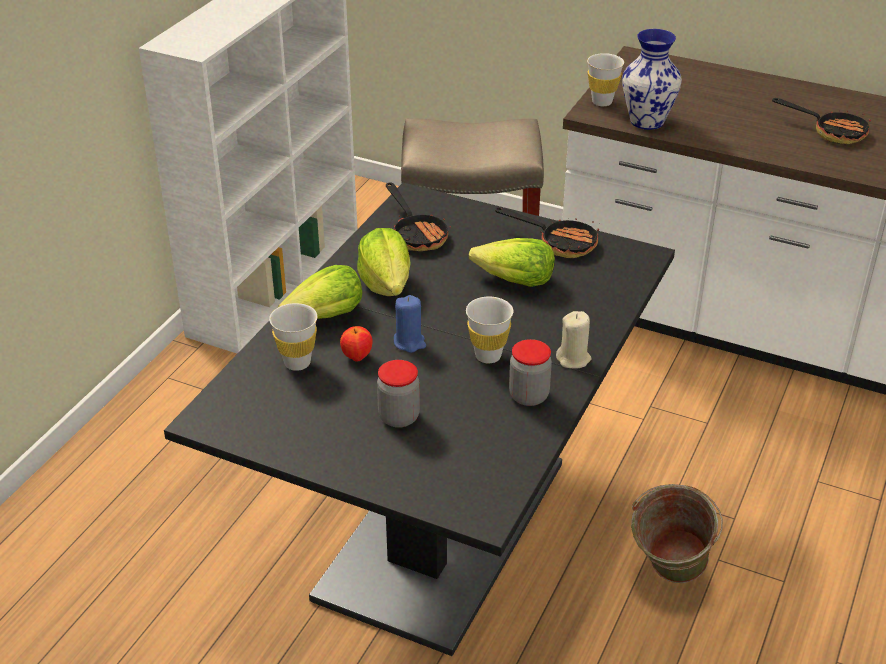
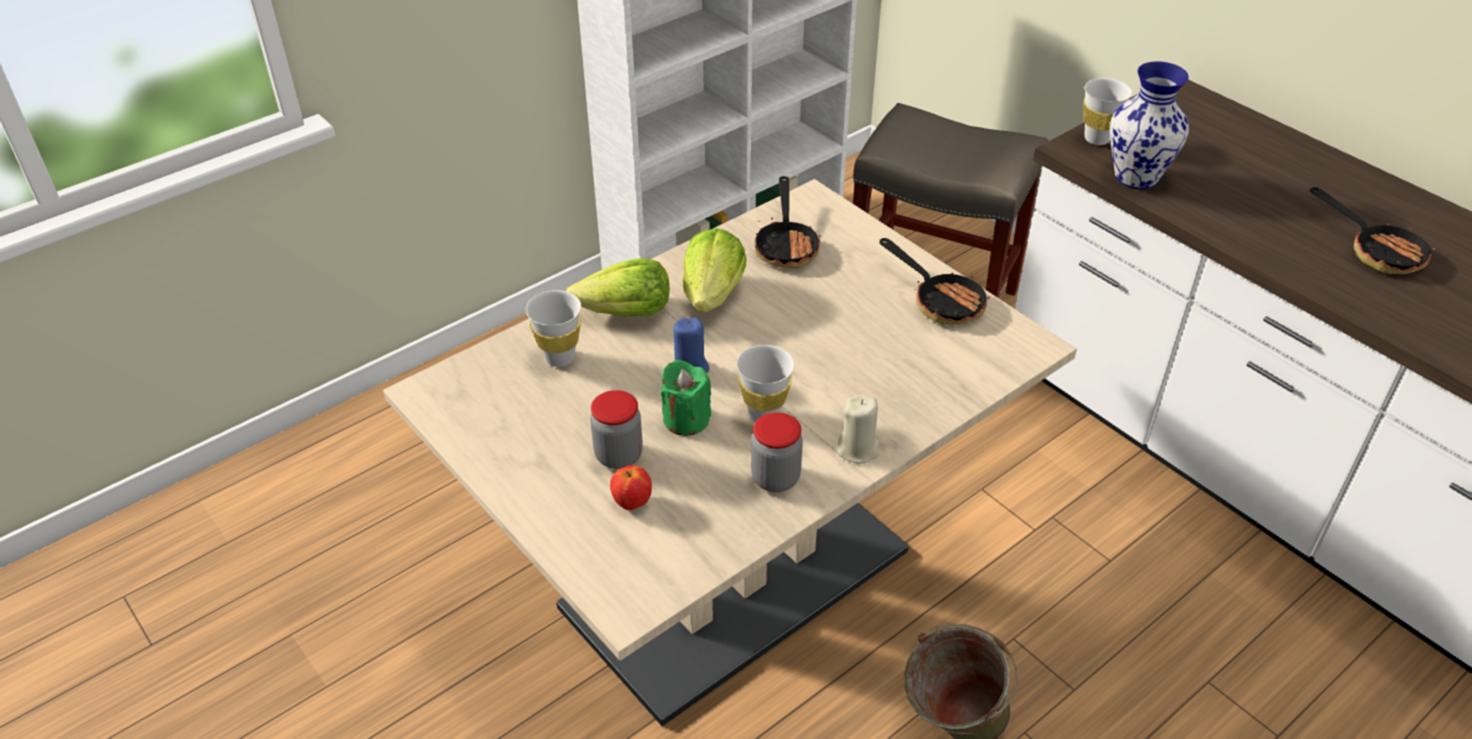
camera: 25 degrees right, 5 degrees up
(357, 357) = (624, 370): apple -> apple (632, 503)
(432, 377) = (686, 419): none -> green candle
(442, 529) = (735, 579): black dining table -> beige dining table
(514, 281) = (856, 332): lettuce -> none

